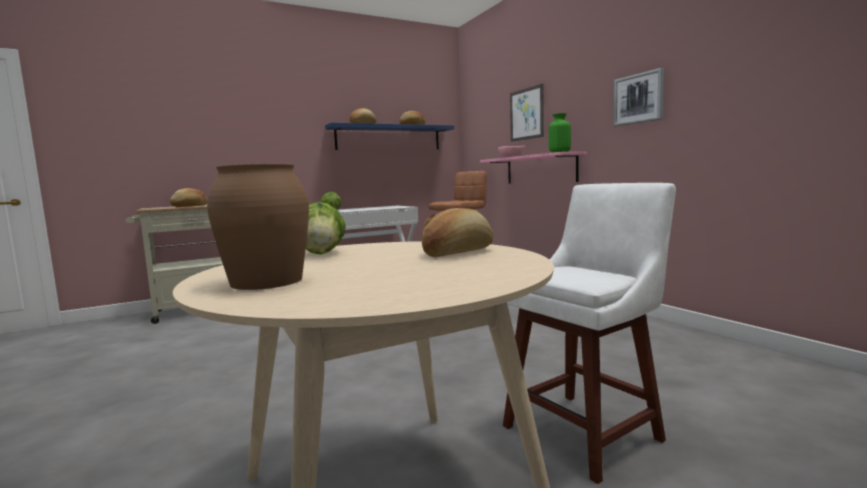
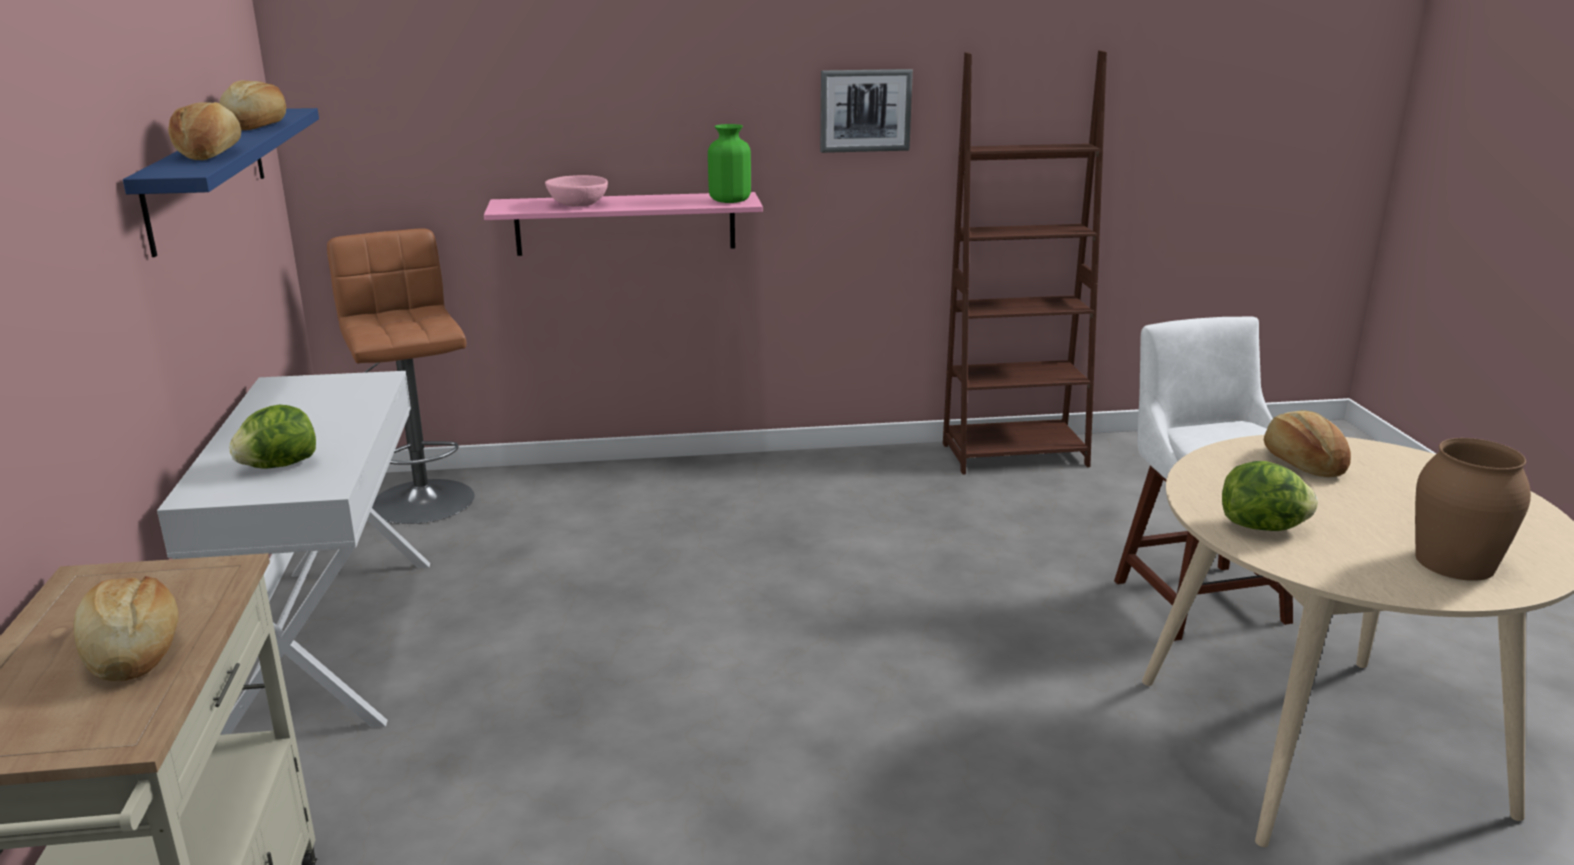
camera: 70 degrees left, 15 degrees up
(526, 114) = (574, 99): picture -> none
(714, 345) = (1014, 454): none -> brown bookcase

